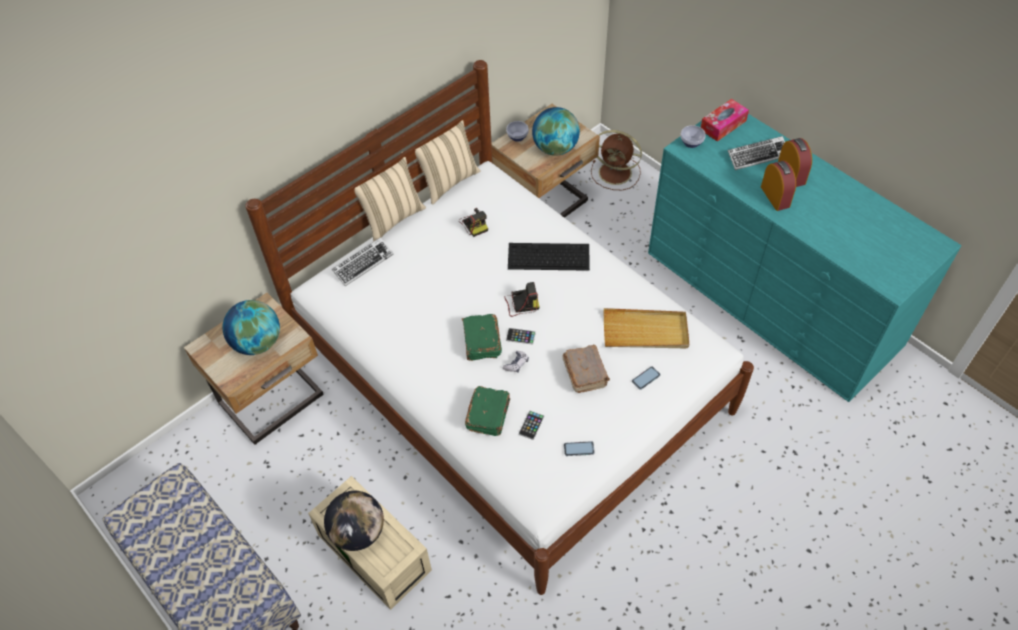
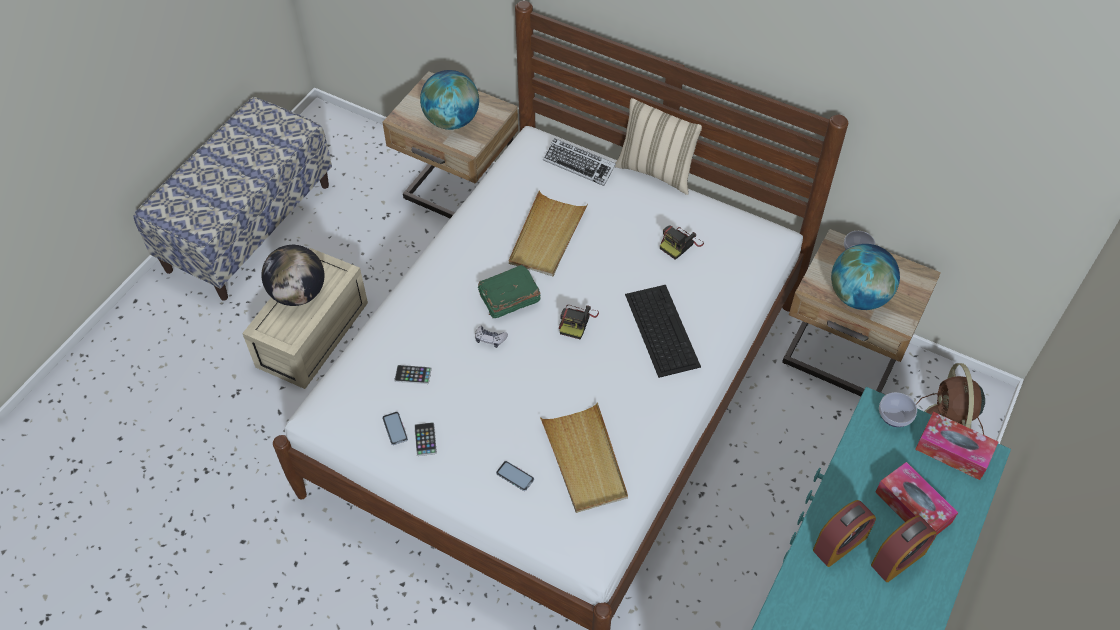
camera: 70 degrees right, 0 degrees up
(429, 302) = (547, 237): none -> beige tray
(448, 181) = (739, 203): beige pillow -> none
(489, 415) = (414, 332): green book -> none
(520, 336) = (530, 333): phone -> phone (425, 439)
(521, 304) = (577, 321): camera -> camera turned 45 degrees clockwise
(585, 373) = (500, 410): brown book -> none
(757, 156) = (913, 507): keyboard -> tissue box

